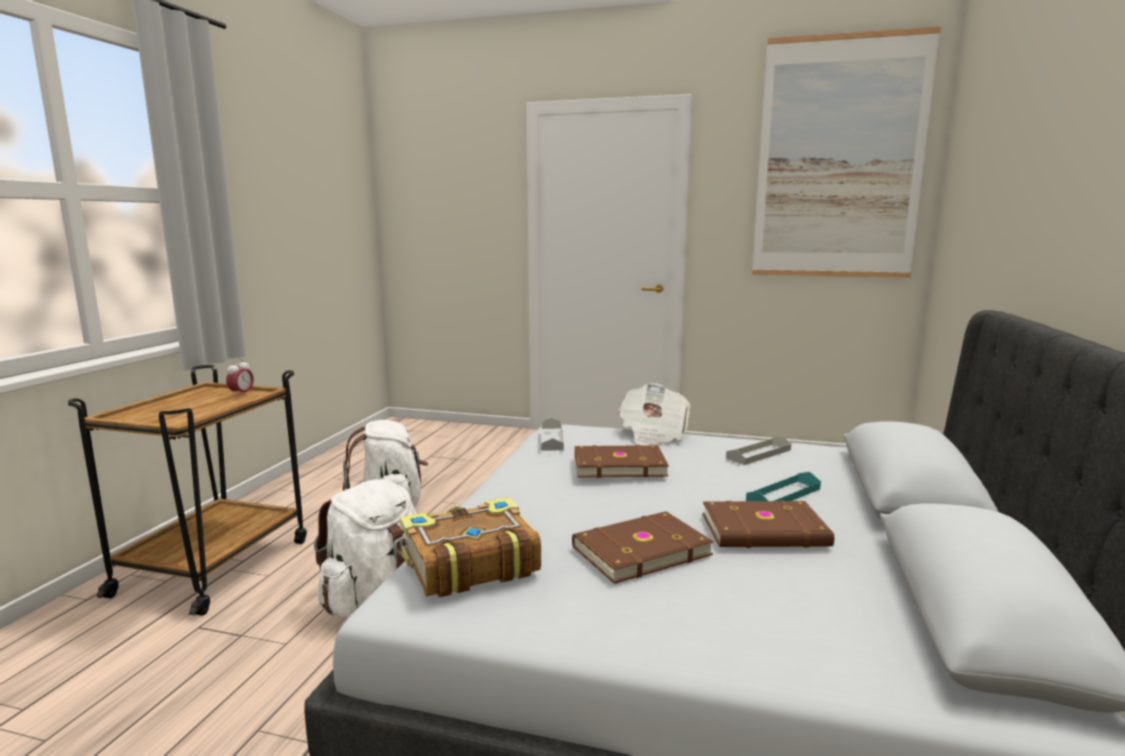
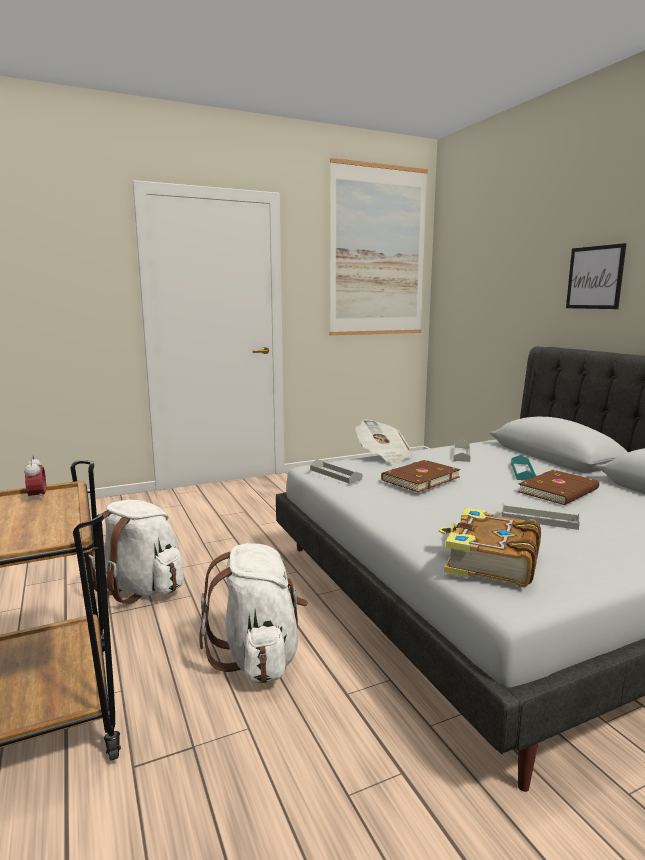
camera: 40 degrees left, 0 degrees up
(639, 550) = (539, 520): brown book -> grey tray
(1073, 192) = (595, 277): none -> picture

